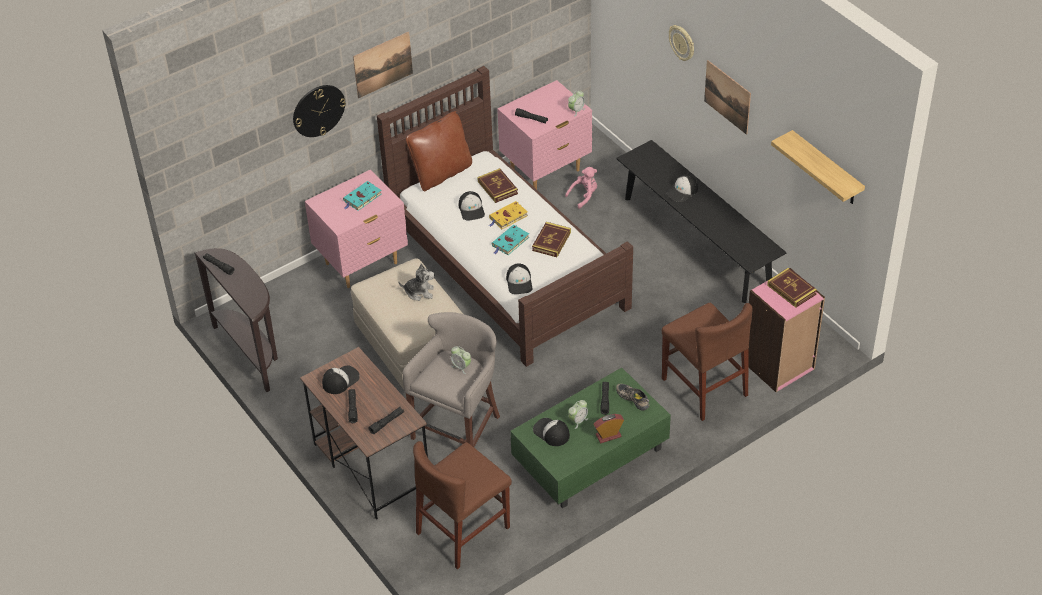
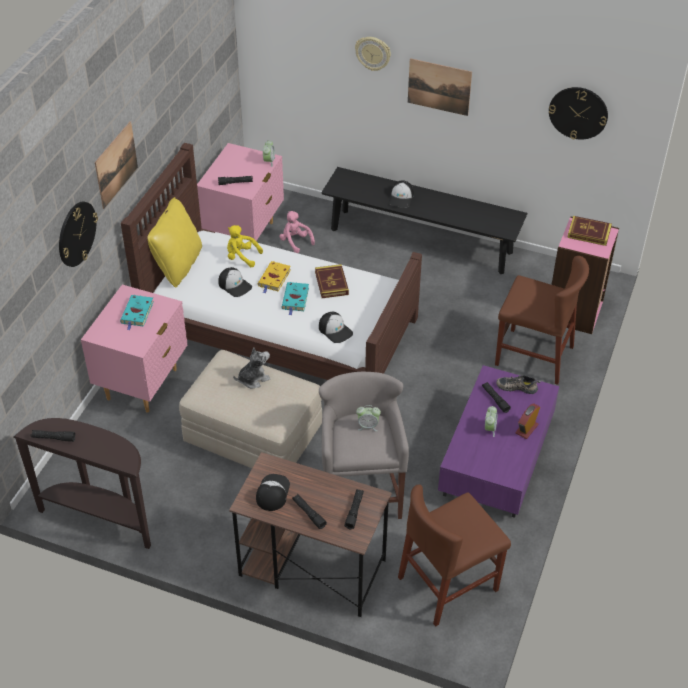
camera: 35 degrees left, 0 degrees up
(441, 173) = (177, 265): brown pillow -> yellow pillow
(463, 530) = (448, 584): brown chair -> brown chair turned 45 degrees clockwise
(497, 187) = (241, 257): book -> yellow plush toy
(551, 432) = (477, 450): cap -> none
(584, 196) = (295, 242): pink plush toy -> pink plush toy turned 60 degrees counterclockwise
(589, 456) = (495, 460): green coffee table -> purple coffee table
(826, 169) = (578, 112): shelf -> wall clock

